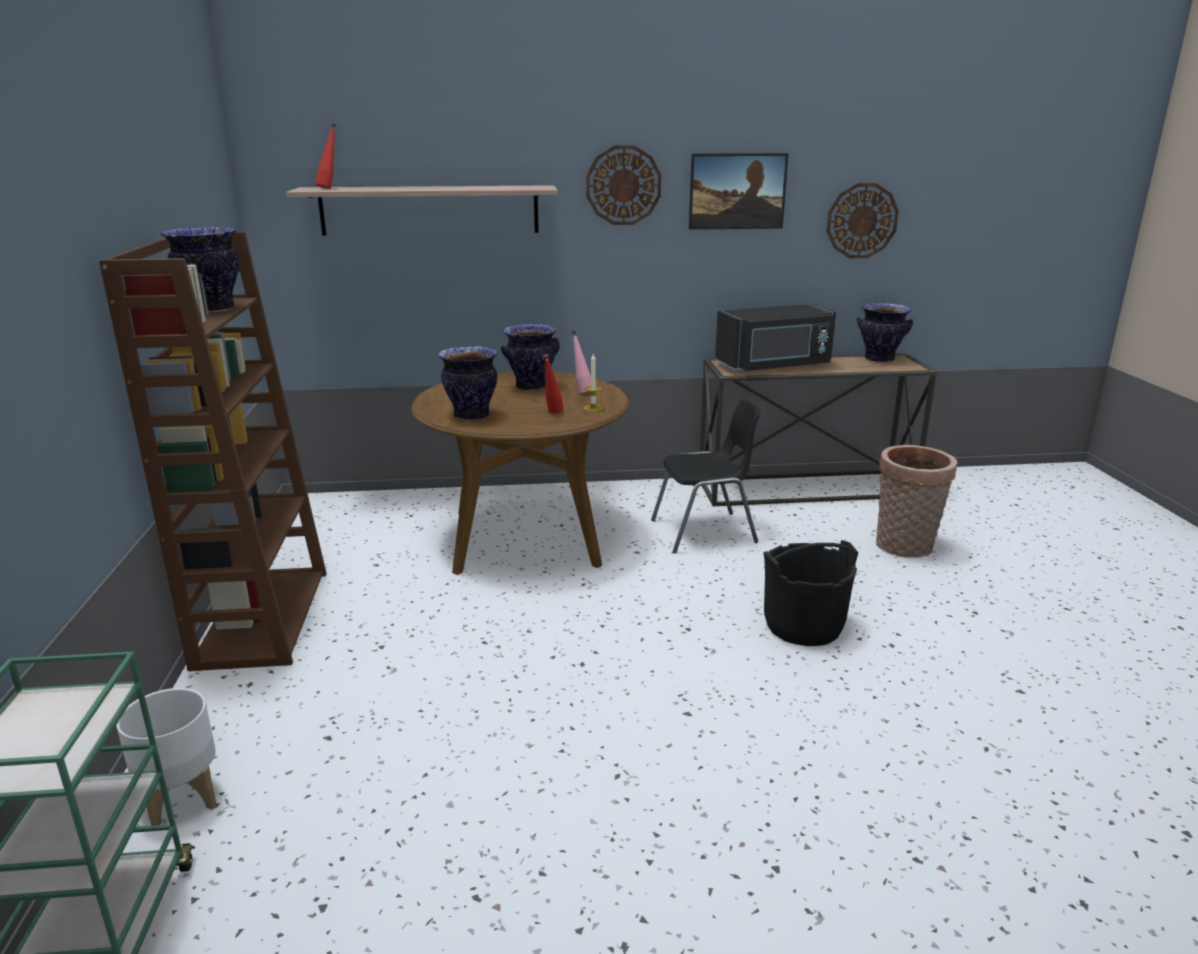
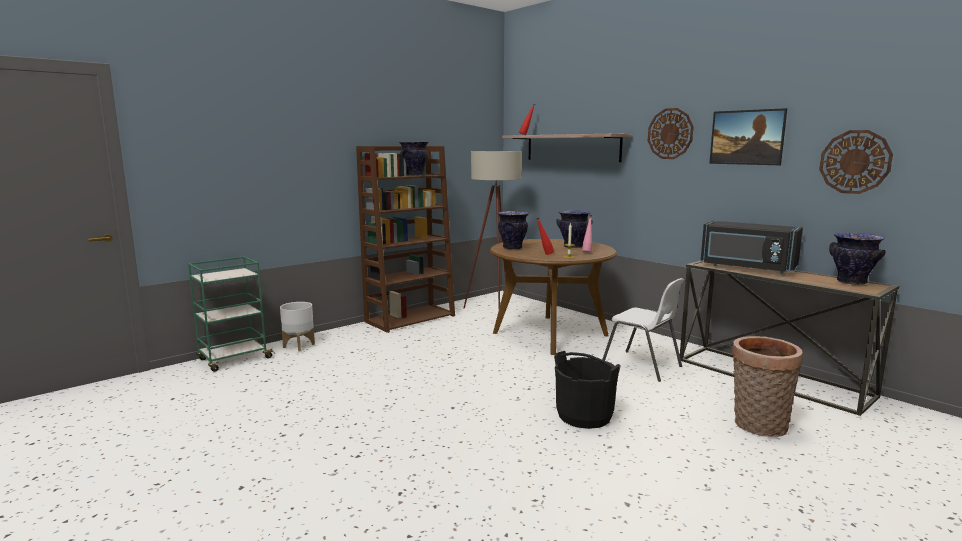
camera: 55 degrees right, 10 degrees down
(353, 531) = (494, 308): none -> beige floor lamp
(705, 532) = (642, 366): black chair -> white chair

